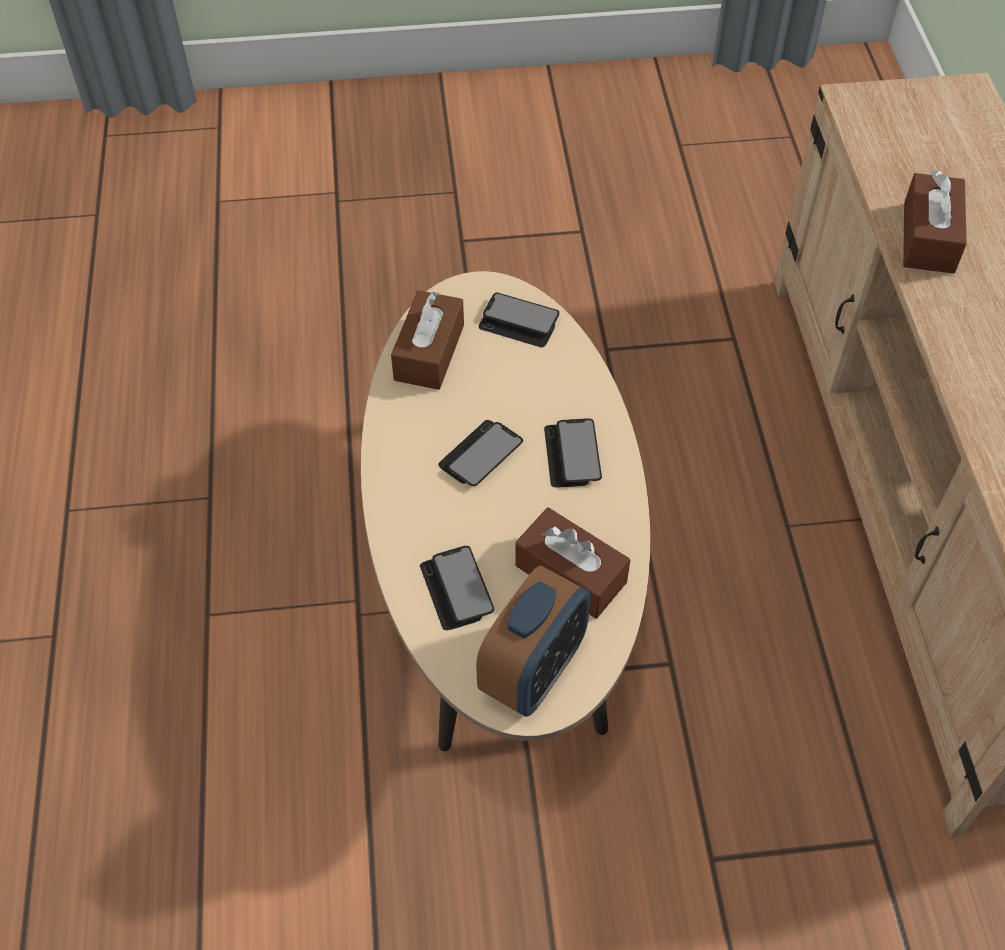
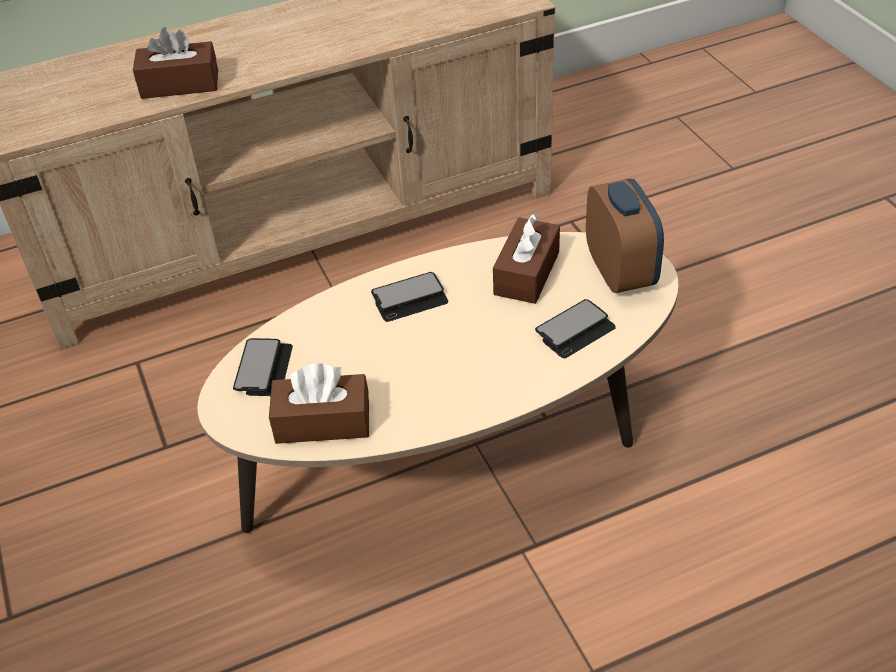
camera: 105 degrees left, 10 degrees down
(480, 454) = (433, 353): phone -> none
(533, 671) = (620, 272): alarm clock -> alarm clock turned 60 degrees clockwise

